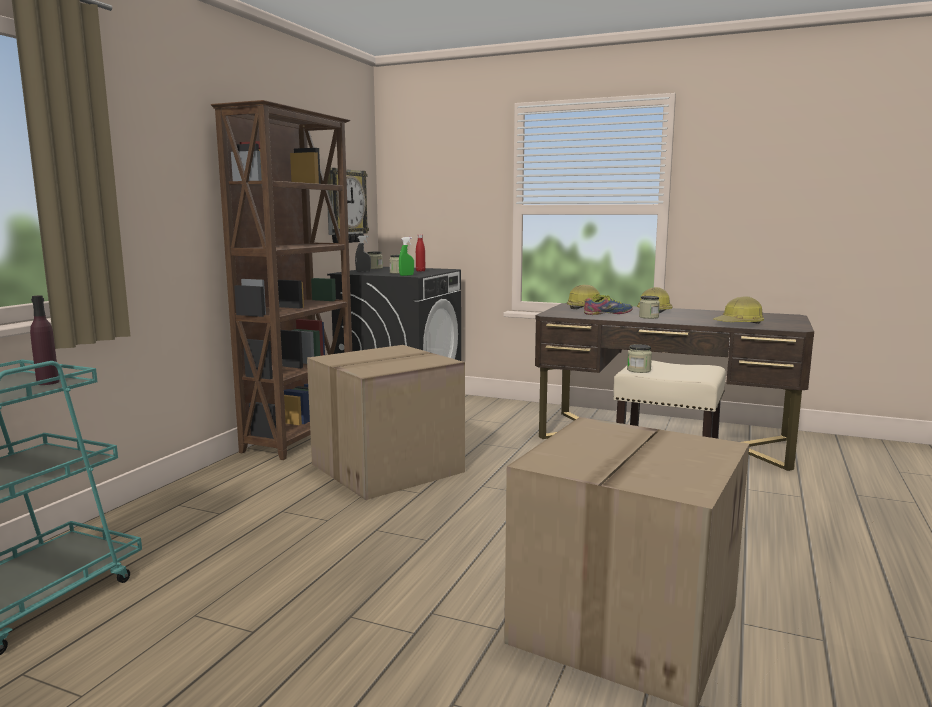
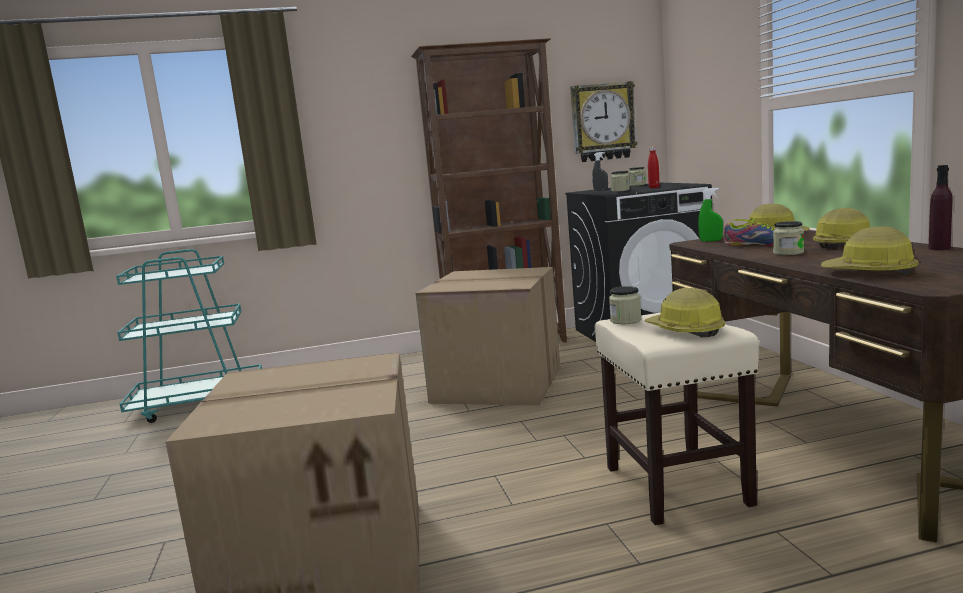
camera: 55 degrees right, 0 degrees up
(48, 382) = (200, 270): purple bottle -> purple bottle (939, 248)
(406, 275) = (608, 193): green spray bottle -> green spray bottle (711, 241)
(691, 370) = (685, 331): none -> hard hat

